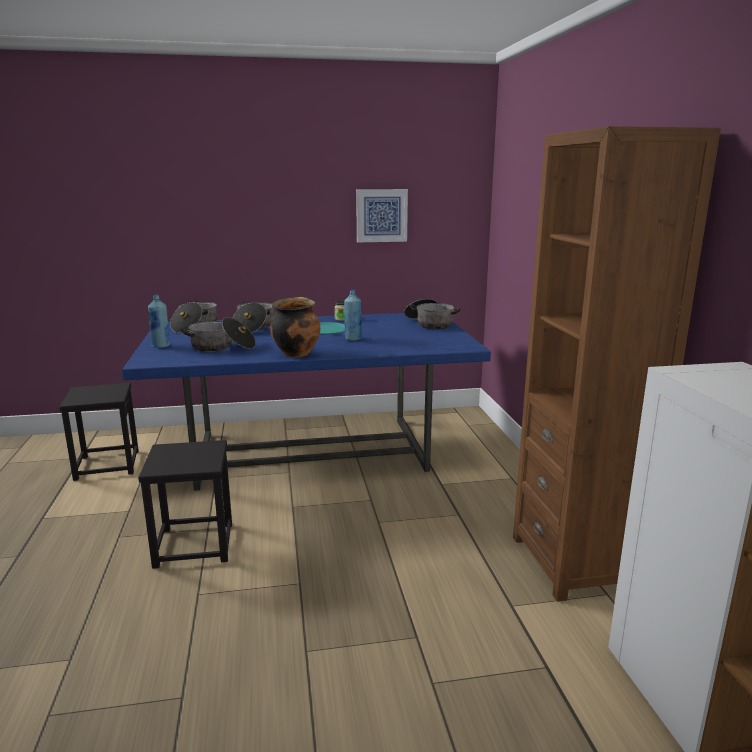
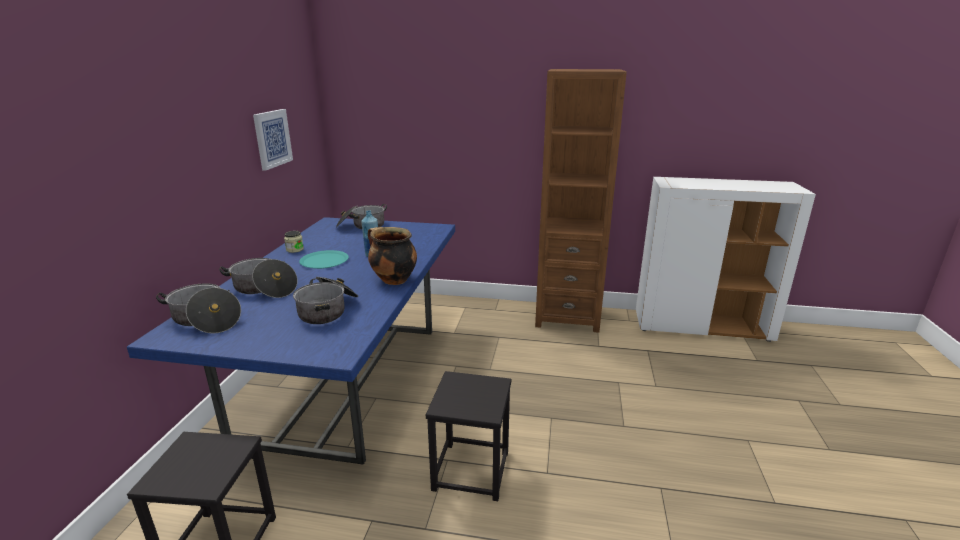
camera: 70 degrees left, 5 degrees up
(161, 346) = (275, 344): blue bottle -> none

